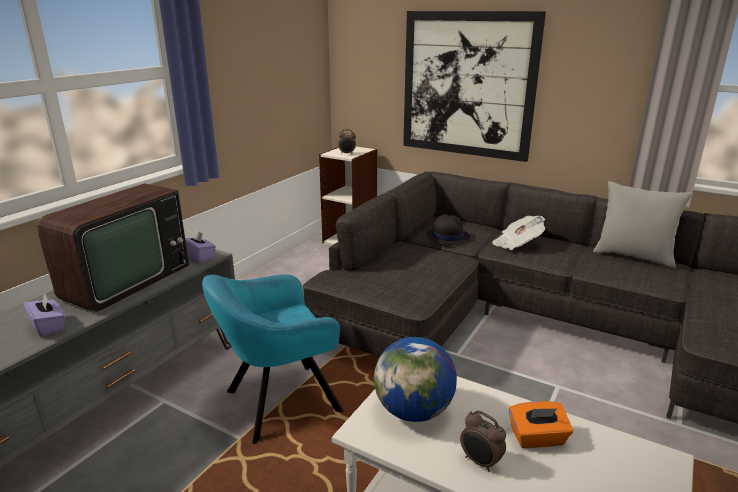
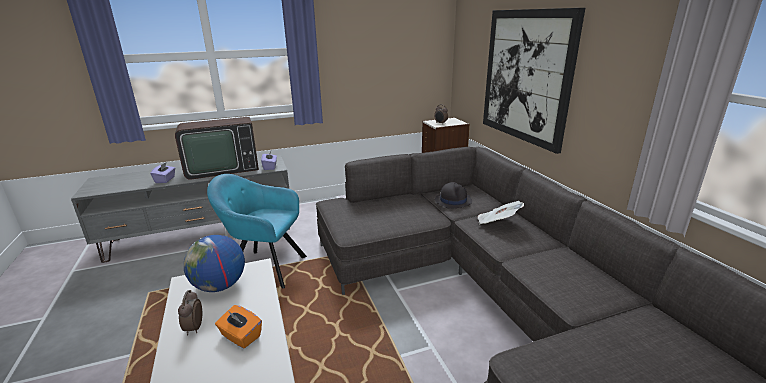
camera: 40 degrees right, 0 degrees up
(633, 256) = (592, 269): grey pillow -> none

